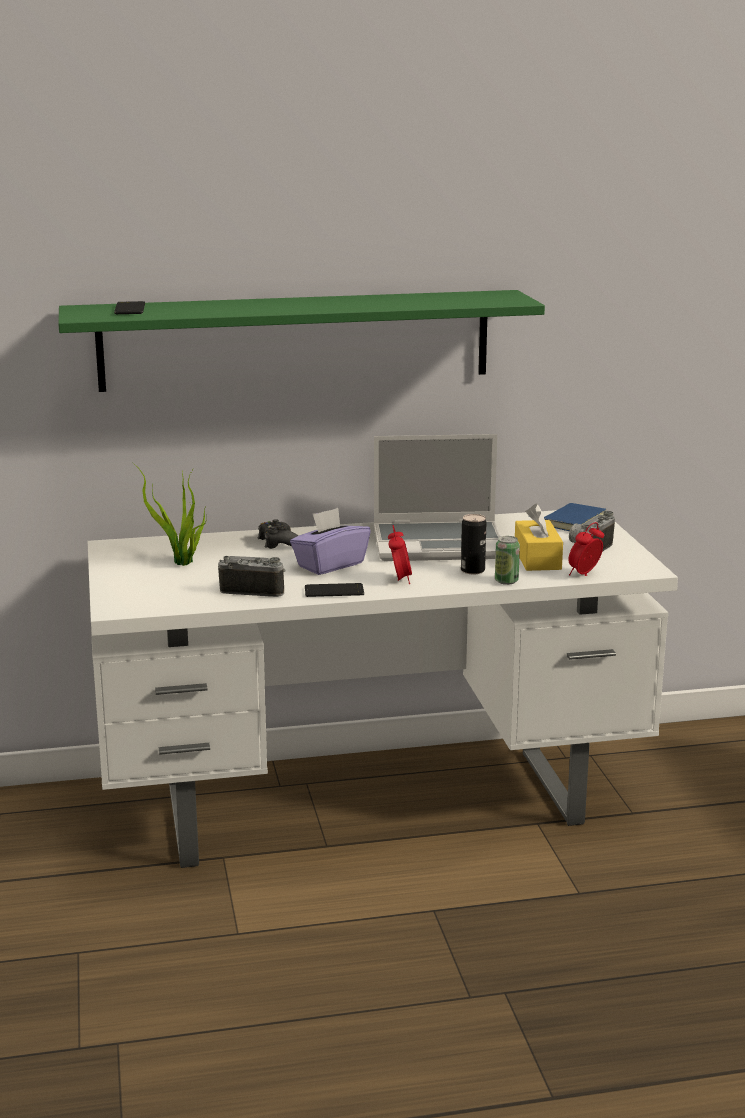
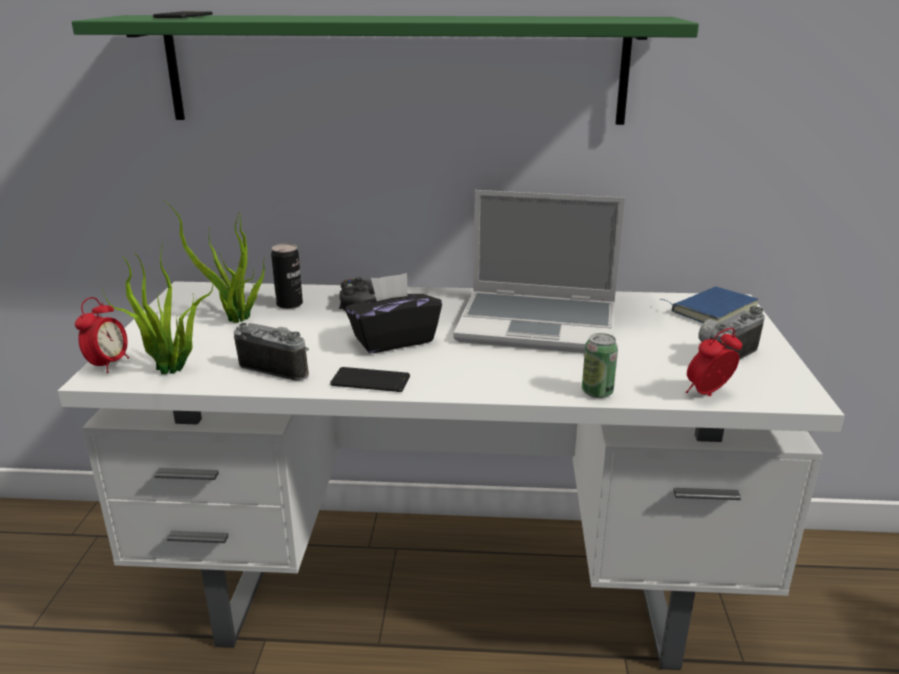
camera: 15 degrees right, 5 degrees up
(169, 600) = (172, 370): none -> potted plant
(330, 565) = (393, 340): purple tissue box -> black tissue box
(399, 580) = (461, 373): alarm clock -> alarm clock (108, 365)
(472, 570) = (560, 369): can -> can (289, 304)
(537, 558) = (651, 360): yellow tissue box -> none

